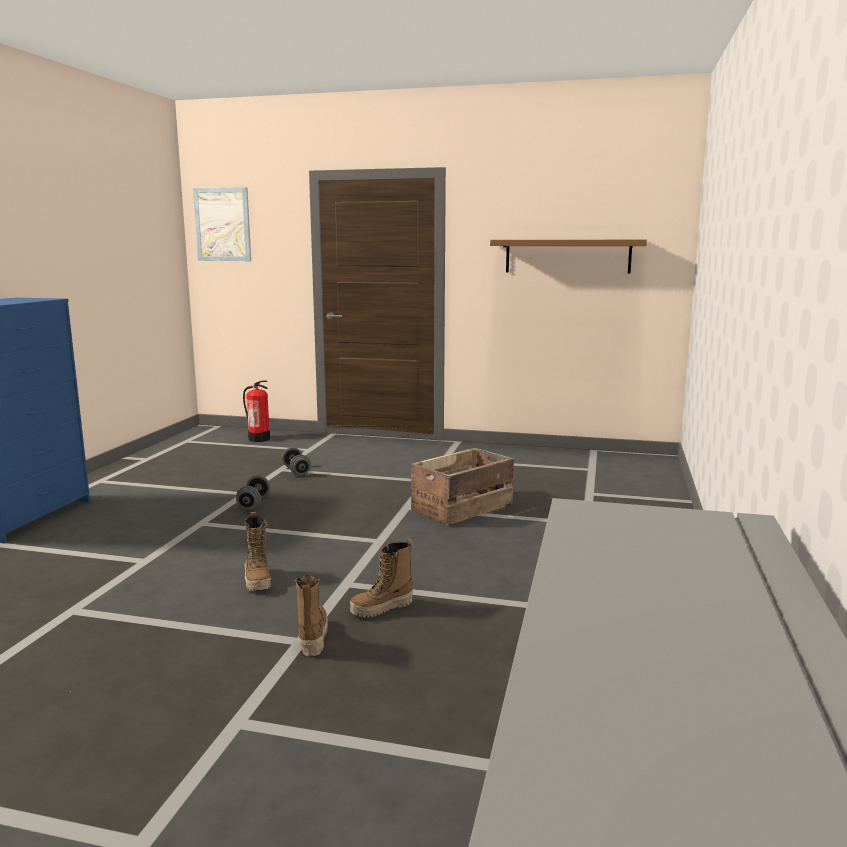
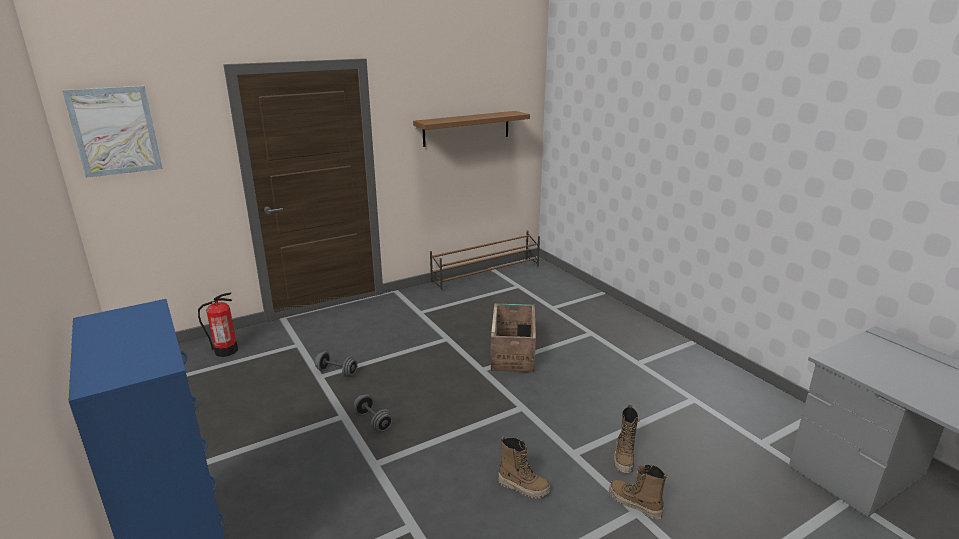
camera: 45 degrees left, 10 degrees up
(576, 453) = (487, 275): none -> brown shoe rack

